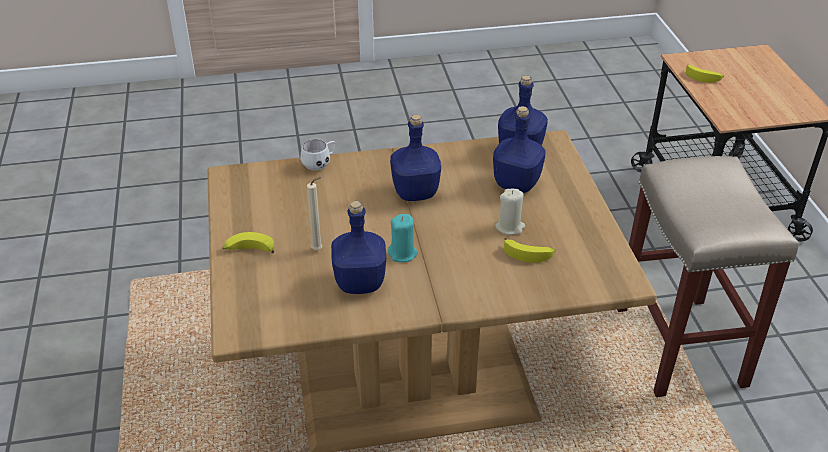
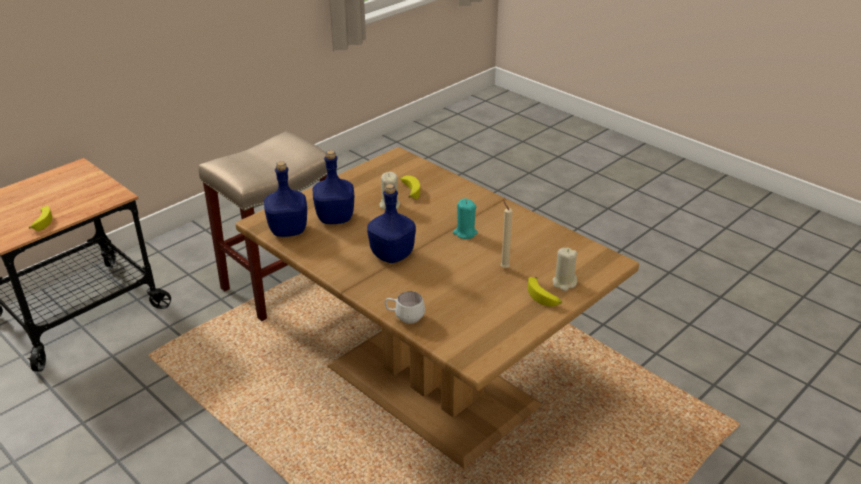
camera: 125 degrees left, 5 degrees down
(250, 275) = (564, 283): none -> beige candle
(359, 282) = (511, 237): blue bottle -> none

